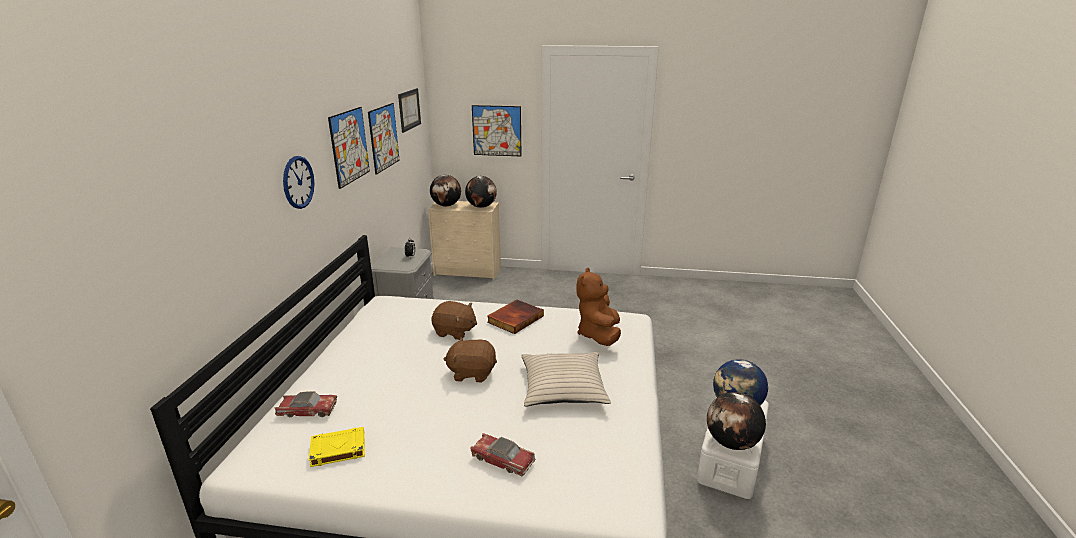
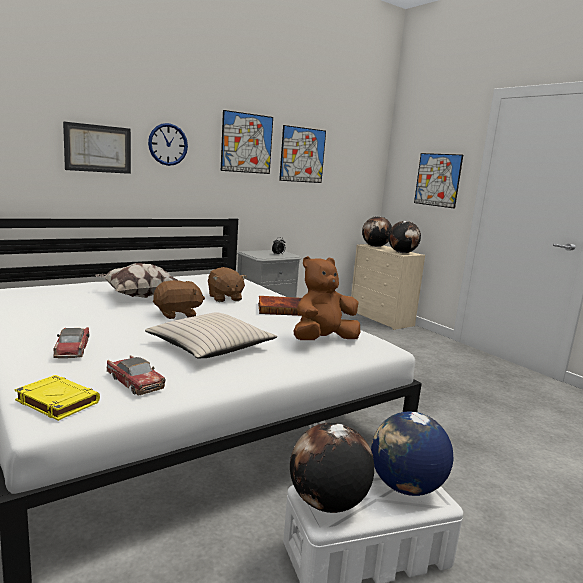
camera: 45 degrees right, 10 degrees down
(307, 410) = (66, 289): toy car -> toy car (135, 382)
(337, 450) = (31, 305): yellow book -> yellow book (56, 401)
(389, 373) = (139, 296): none -> pillow
(409, 109) = (353, 146): picture -> picture (98, 148)
(472, 373) = (177, 314): brown plush toy -> brown plush toy turned 105 degrees clockwise

